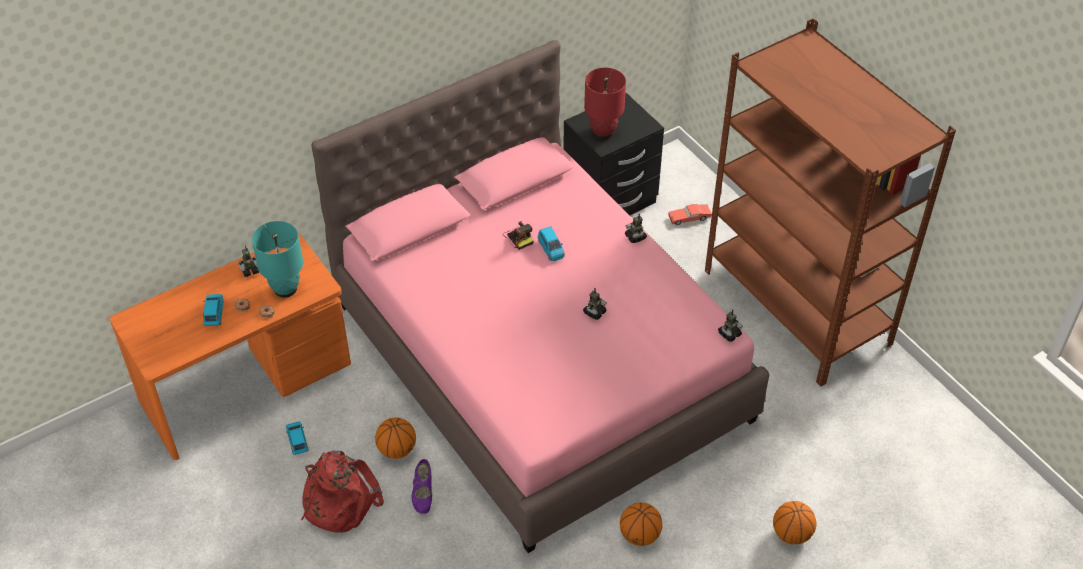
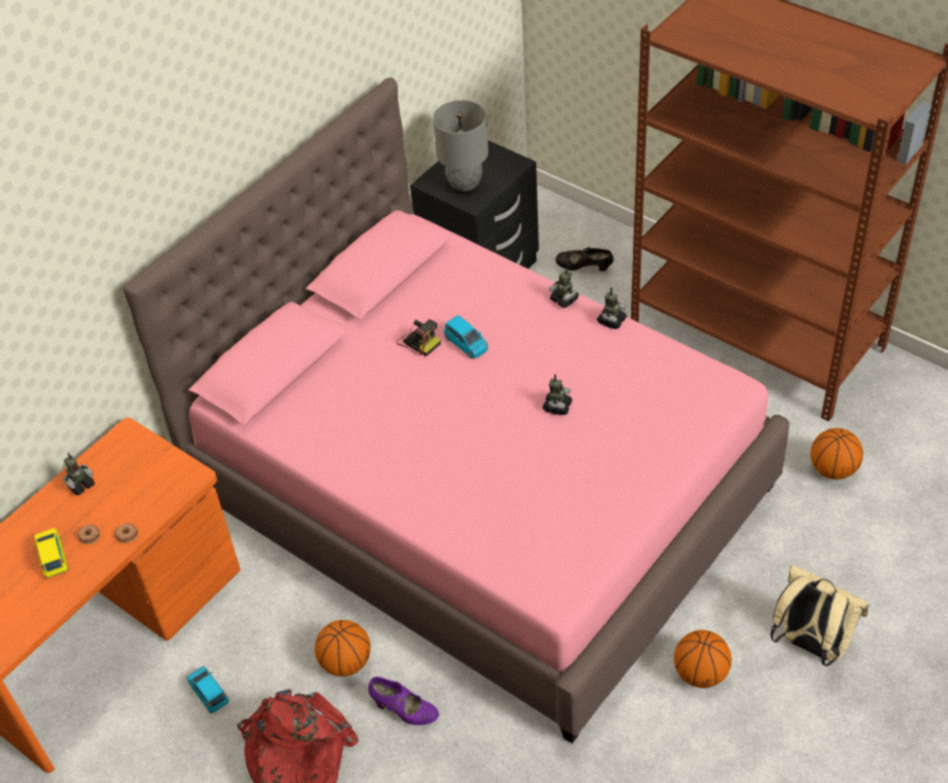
camera: 15 degrees left, 0 degrees up
(214, 313) = (53, 557): blue toy car -> yellow toy car
(285, 289) = (140, 495): turquoise table lamp -> none
(423, 494) = (404, 710): purple shoe -> purple shoe turned 45 degrees counterclockwise
(603, 132) = (465, 186): red table lamp -> grey table lamp
(689, 218) = (584, 268): red toy car -> black shoe
(728, 540) = (810, 644): none -> beige backpack
(729, 334) = (735, 384): toy robot -> toy robot (611, 321)
(791, 534) = (880, 611): basketball -> basketball (833, 469)

